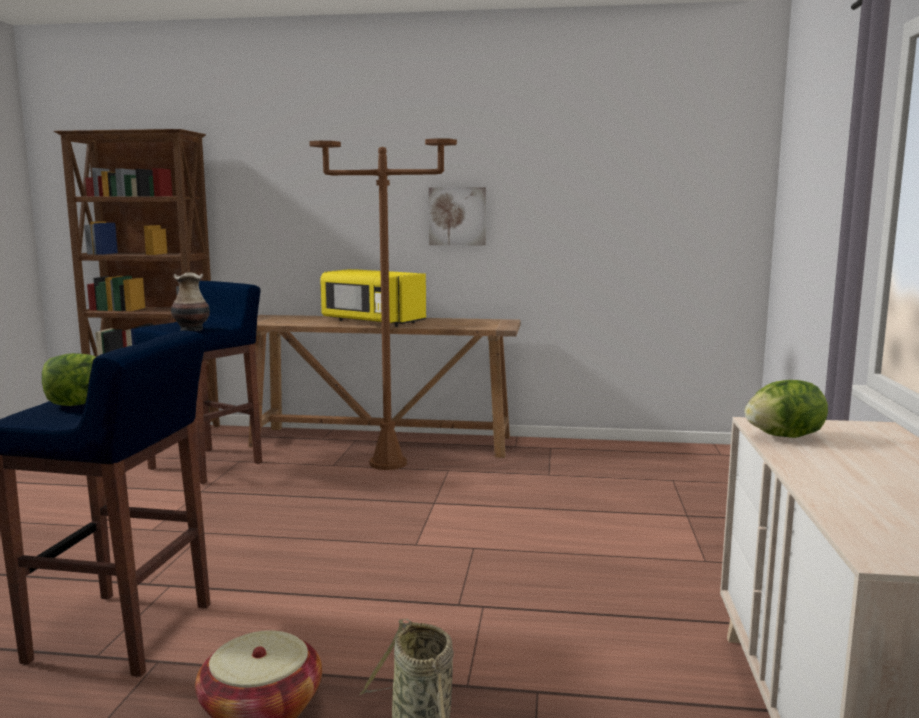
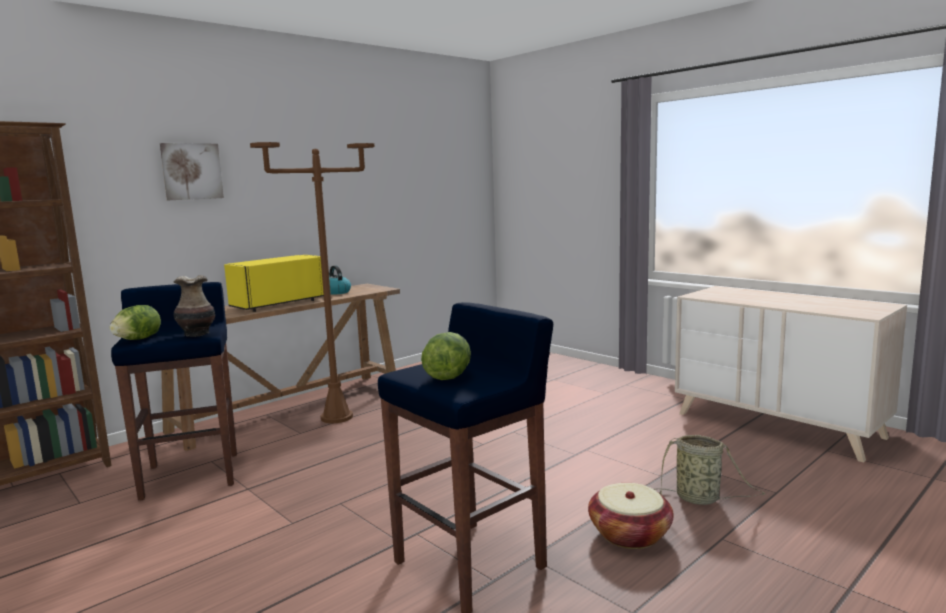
camera: 50 degrees left, 0 degrees up
(371, 322) = (277, 303): yellow microwave -> yellow microwave turned 150 degrees clockwise
(454, 322) = (336, 292): none -> kettle
(457, 216) = (314, 205): picture -> picture (191, 171)
(784, 436) = (718, 297): lettuce -> lettuce (138, 339)

